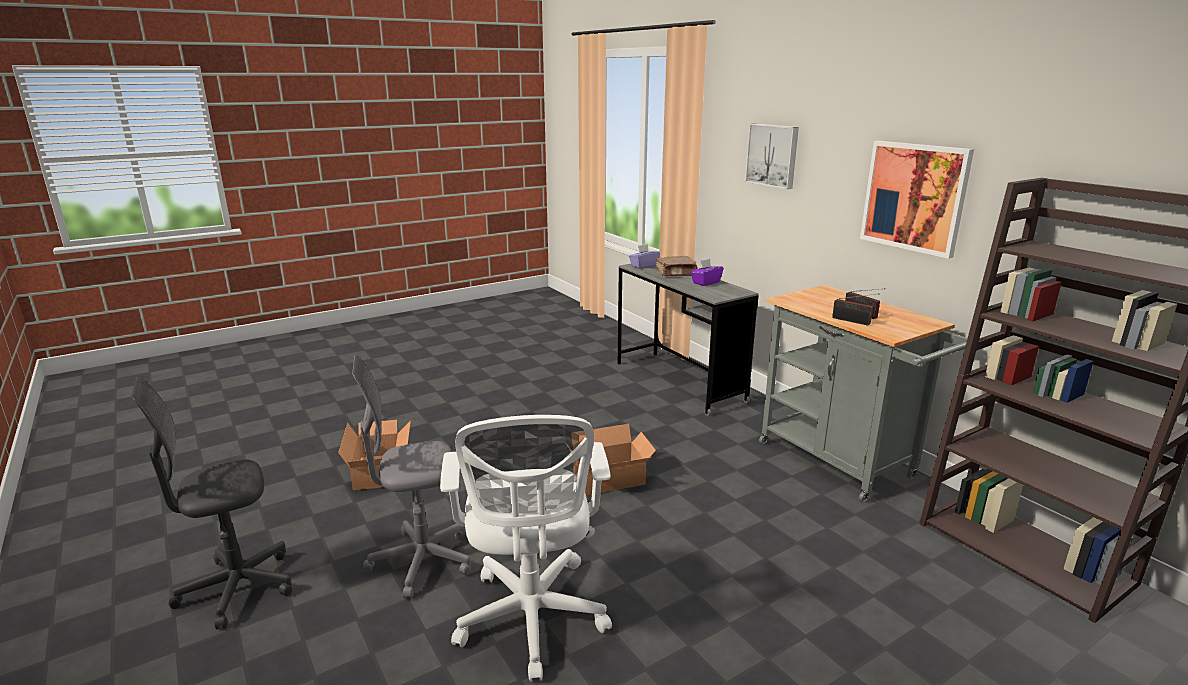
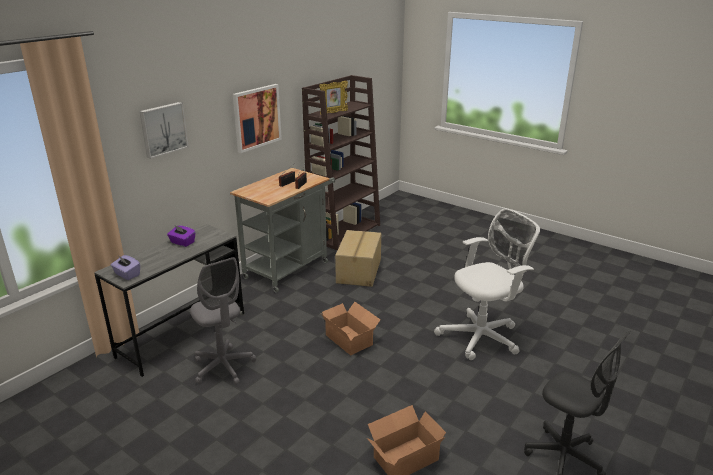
camera: 110 degrees left, 5 degrees up
(421, 561) = (478, 388): grey office chair -> grey office chair (223, 367)
(676, 273) = (154, 257): brown book -> none
(824, 533) = (359, 271): none -> cardboard box
(1066, 255) = (333, 113): none -> picture frame

